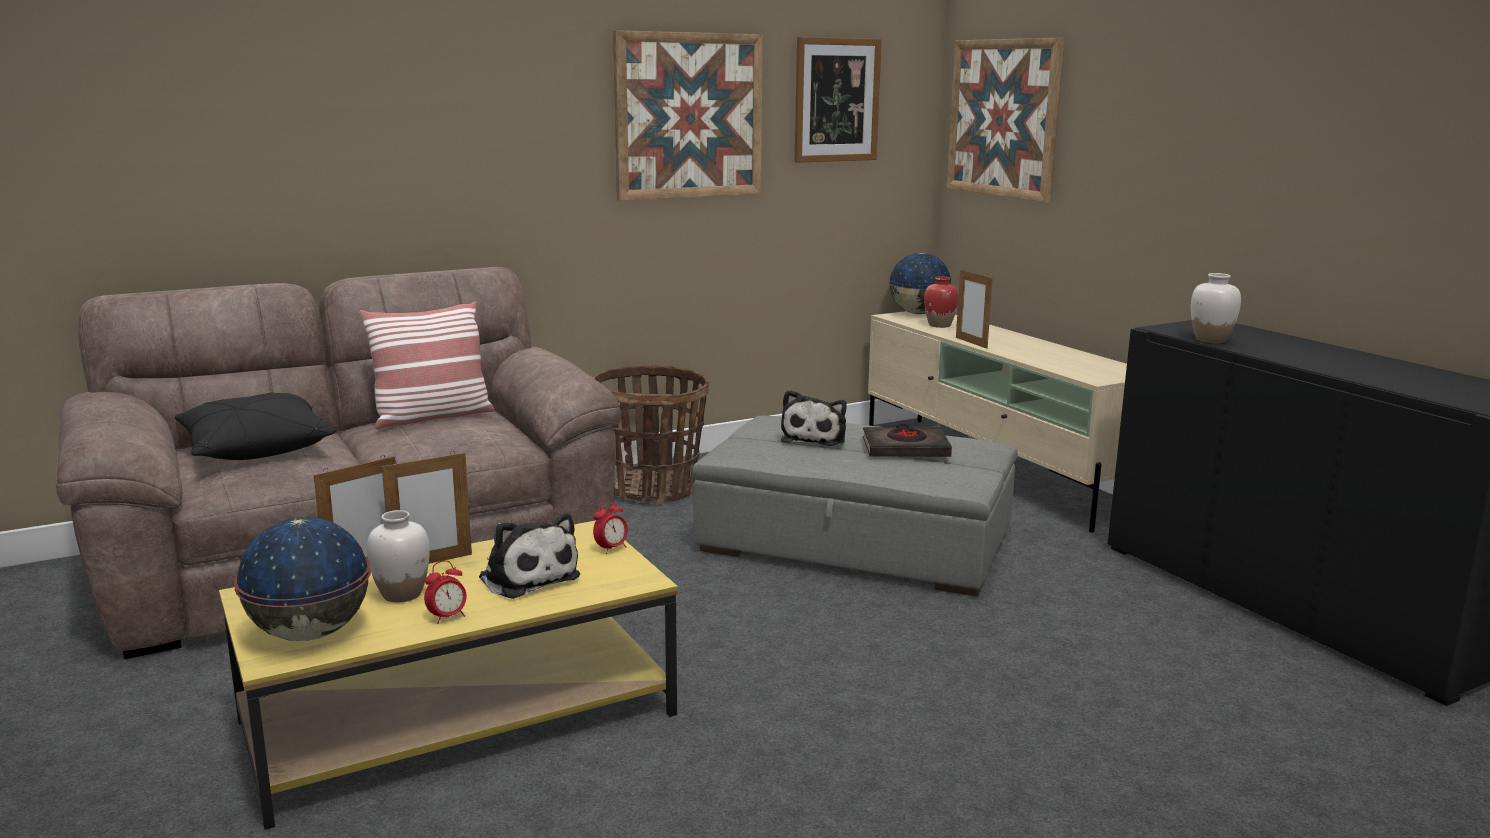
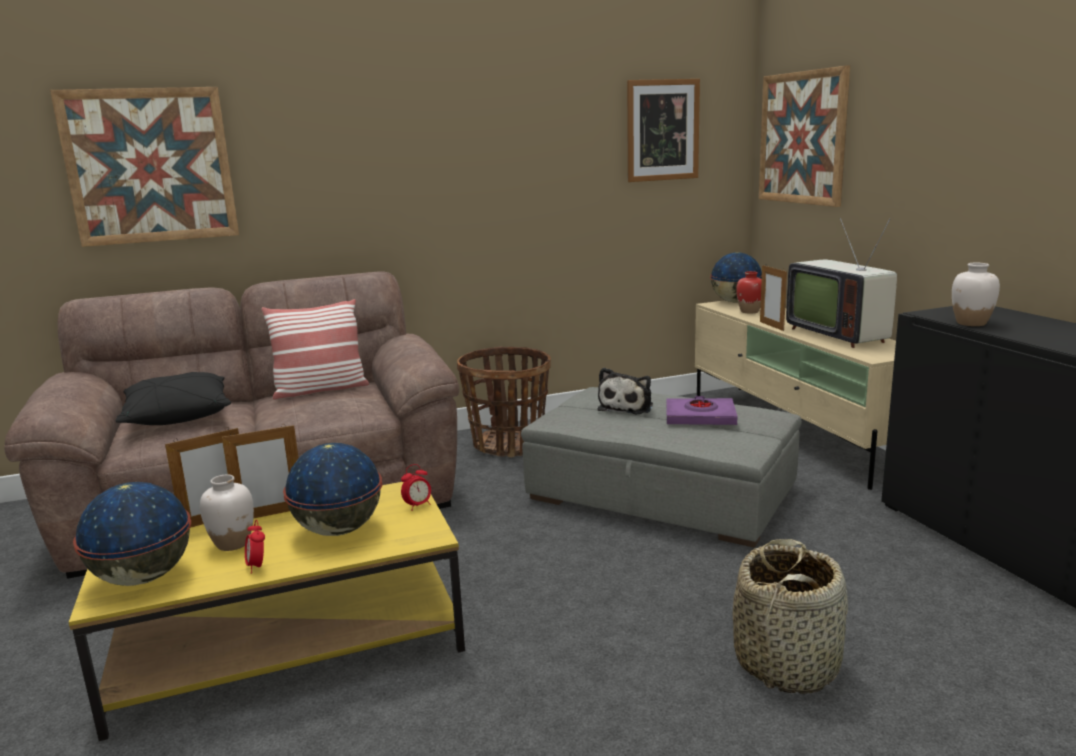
camera: 10 degrees right, 0 degrees up
(447, 617) = (257, 566): alarm clock -> alarm clock turned 90 degrees clockwise
(527, 577) = (338, 530): plush toy -> globe
(689, 116) = (538, 148): picture -> picture (150, 166)
(905, 449) = (700, 417): black book -> purple book
(1038, 709) = (787, 663): none -> basket
(1051, 353) = (839, 334): none -> television

